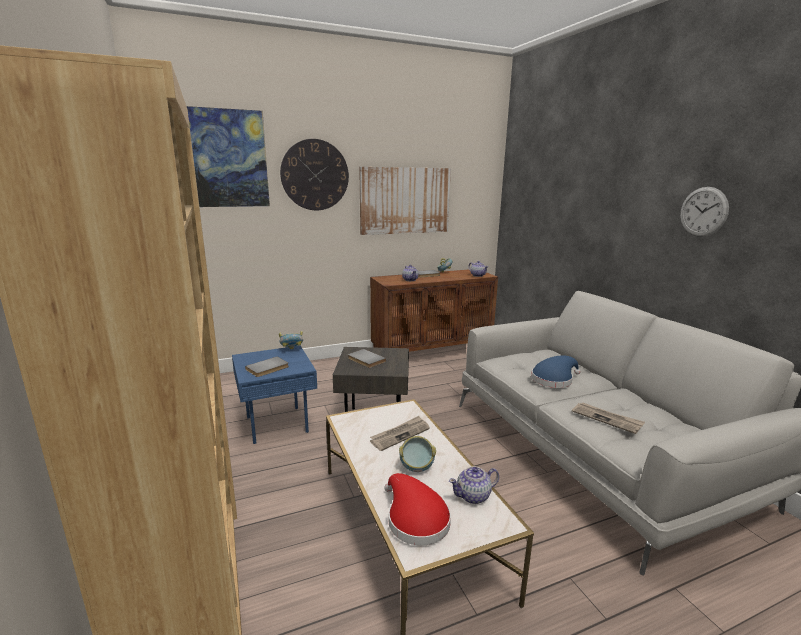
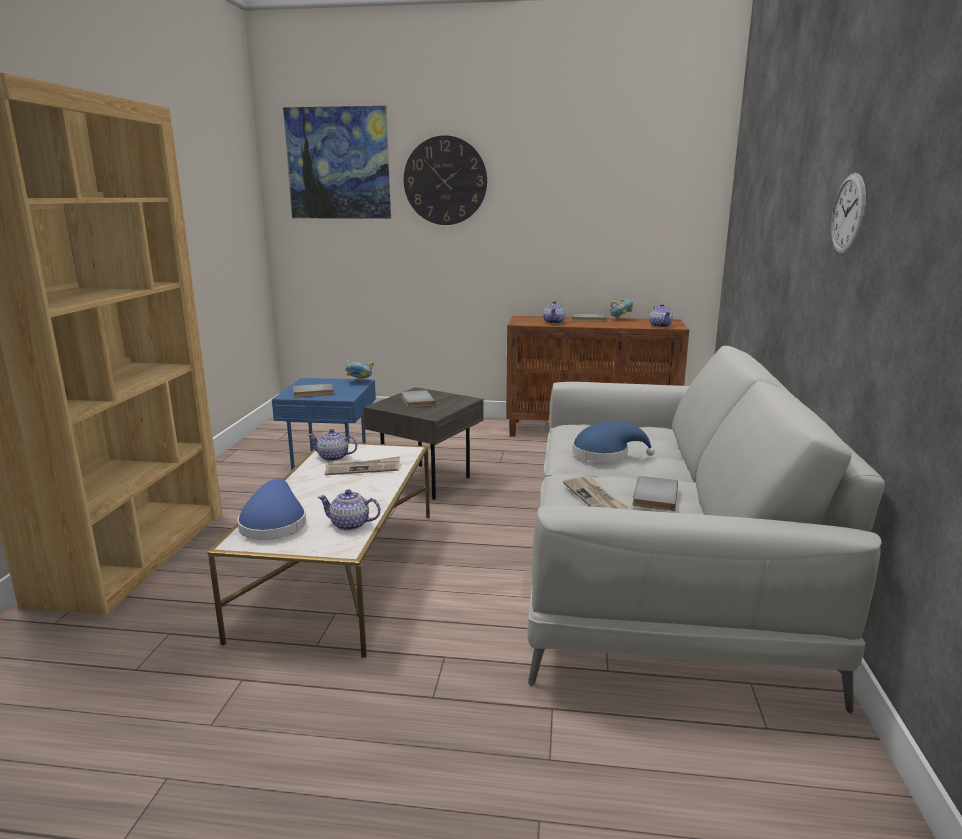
camera: 30 degrees right, 0 degrees up
(360, 430) = (333, 457): none -> teapot
(405, 200) = (567, 214): picture -> none
(415, 519) = (274, 524): red hat -> blue hat
(416, 468) = (335, 494): bowl -> none
(631, 407) = (653, 495): none -> grey book

